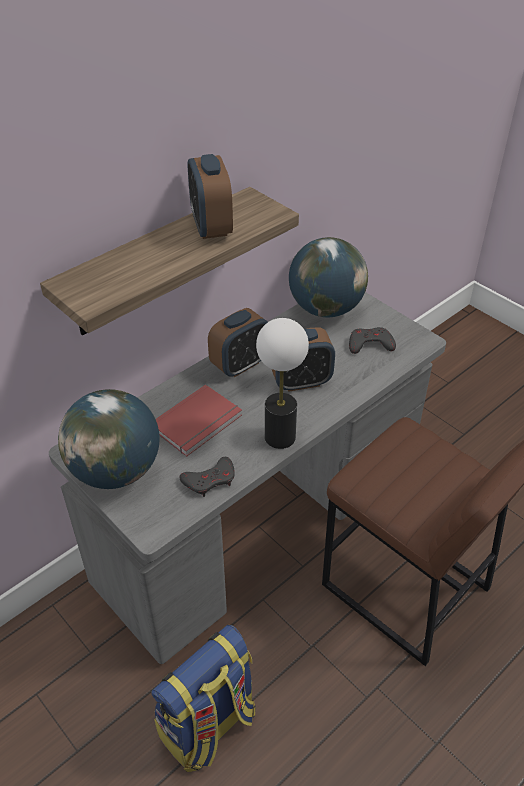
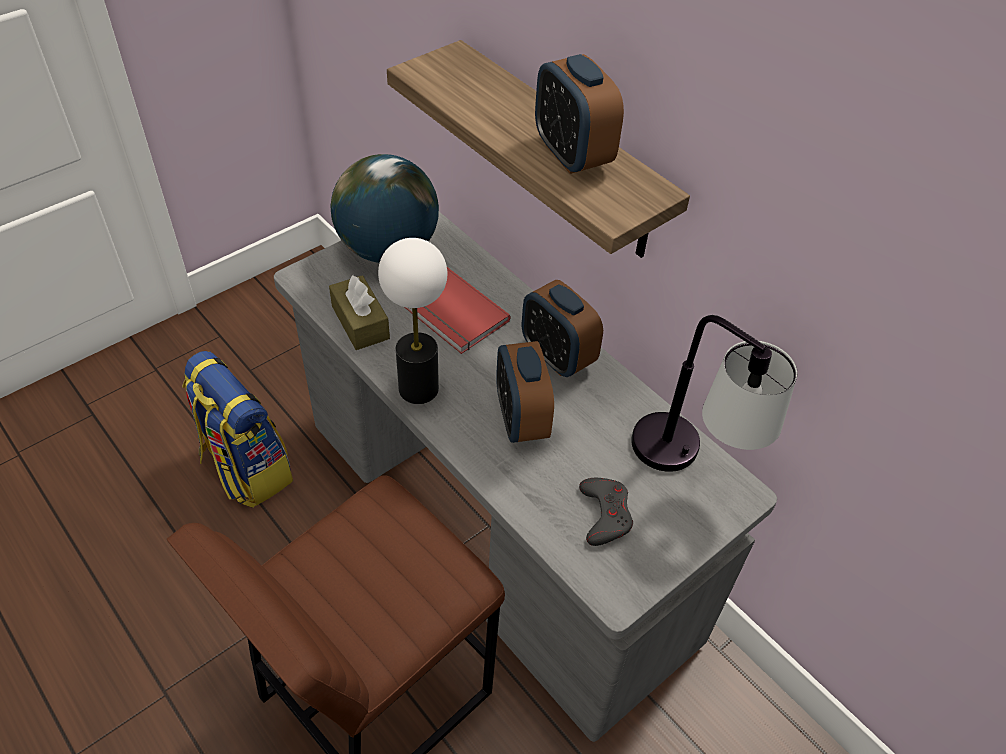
camera: 90 degrees right, 5 degrees up
(210, 480) = (360, 322): grey game controller -> brown tissue box
(211, 227) = (572, 155): alarm clock -> alarm clock turned 105 degrees counterclockwise
(325, 309) = (690, 464): globe -> table lamp

